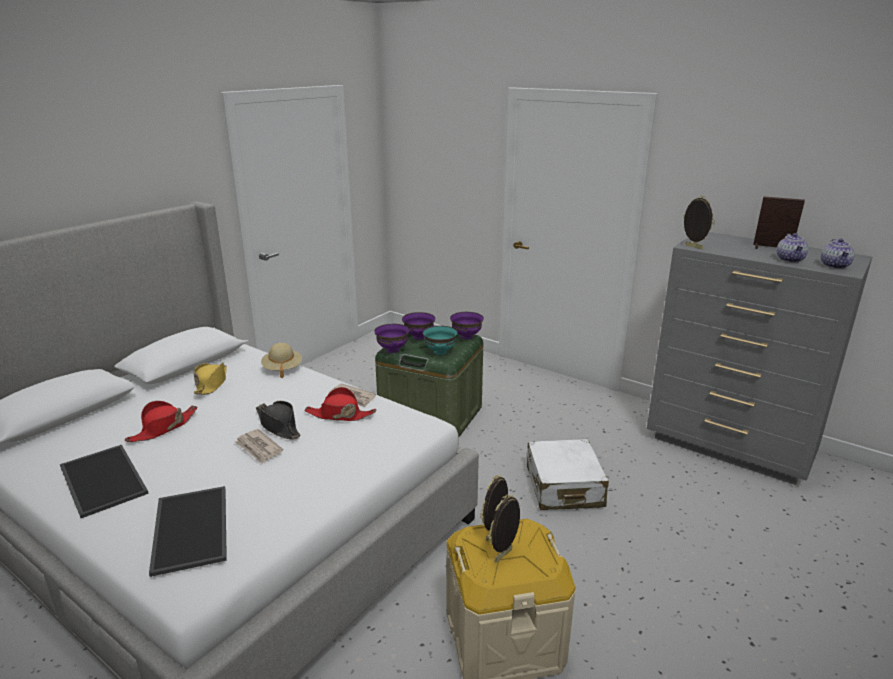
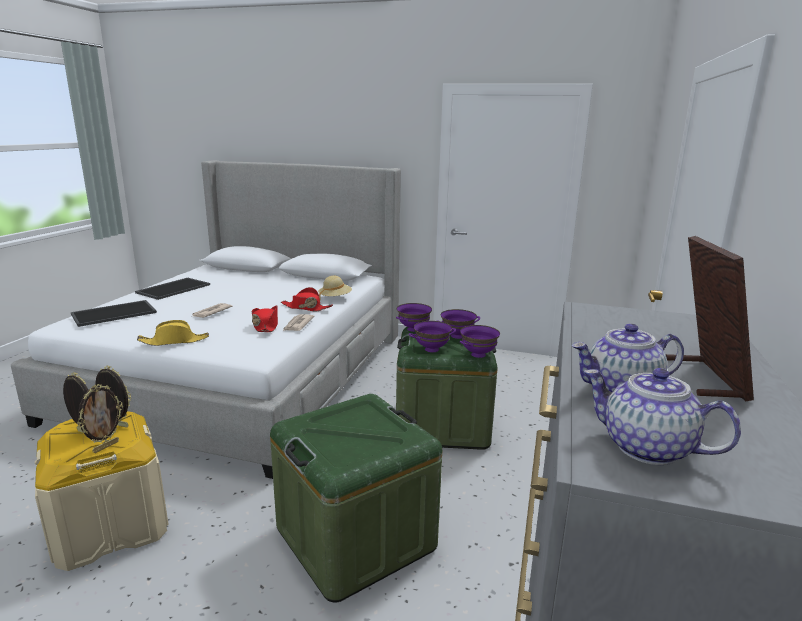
camera: 70 degrees right, 5 degrees down
(163, 428) = (234, 288): red hat -> red hat (306, 308)
(211, 383) = (300, 286): yellow hat -> yellow hat (174, 341)
(278, 426) = (244, 312): black hat -> none
(440, 352) = (431, 349): turquoise bowl -> purple bowl
(564, 487) = (355, 537): white suitcase -> green storage box
(693, 247) = (584, 312): picture frame -> picture frame (105, 446)
(835, 266) = (645, 448): teapot -> teapot turned 45 degrees clockwise

